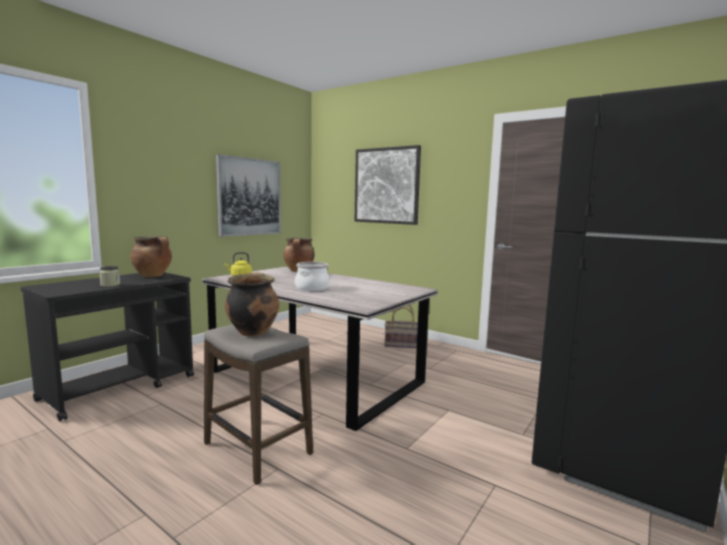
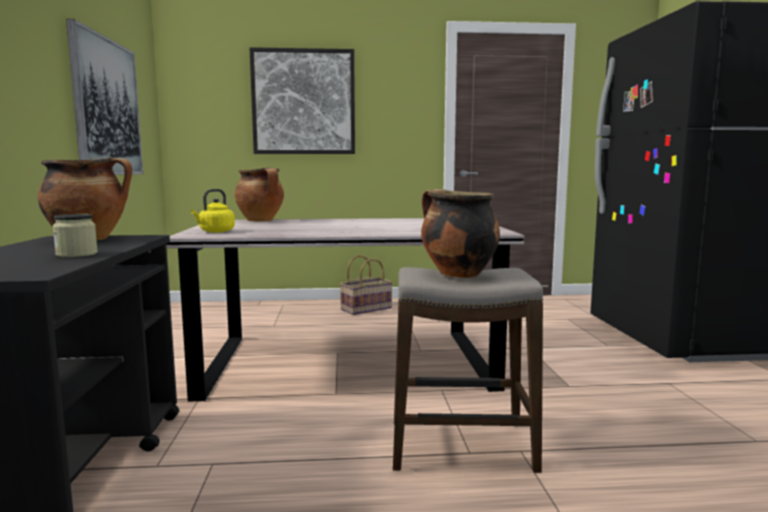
camera: 40 degrees left, 0 degrees up
(311, 288) = (367, 229): cooking pot -> none

